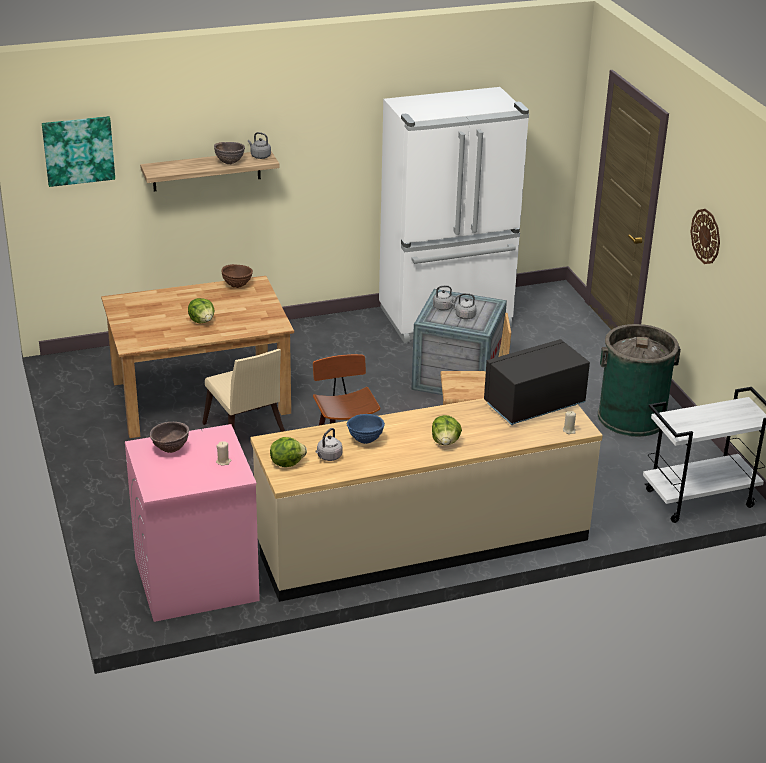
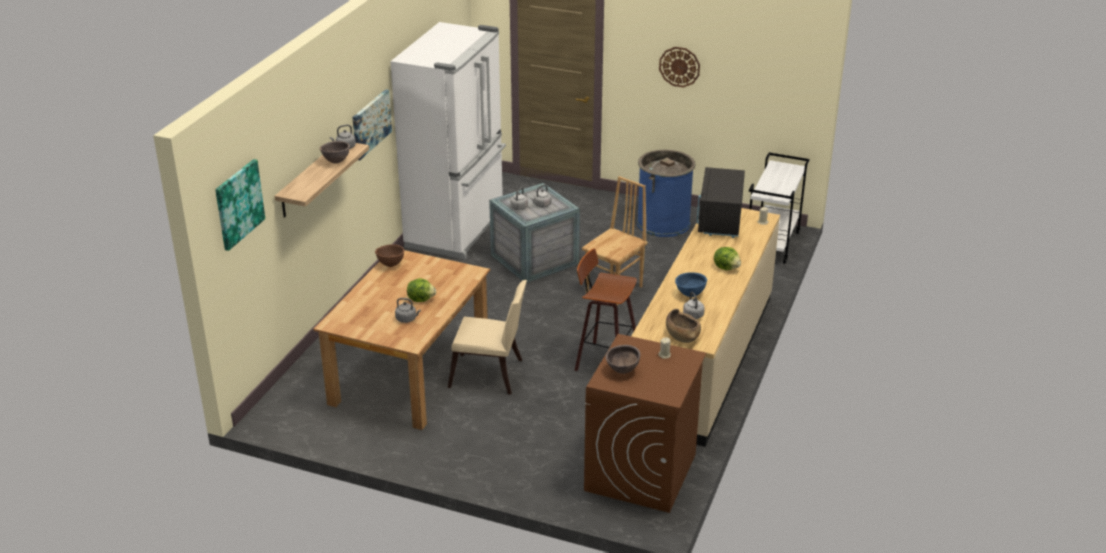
camera: 50 degrees left, 0 degrees up
(164, 328) = (407, 319): none -> grey kettle
(195, 579) = (640, 473): pink washing machine -> brown washing machine
(287, 463) = (682, 335): lettuce -> brown bowl
(335, 153) = (371, 124): none -> picture
(631, 417) = (663, 223): green trash can -> blue trash can

